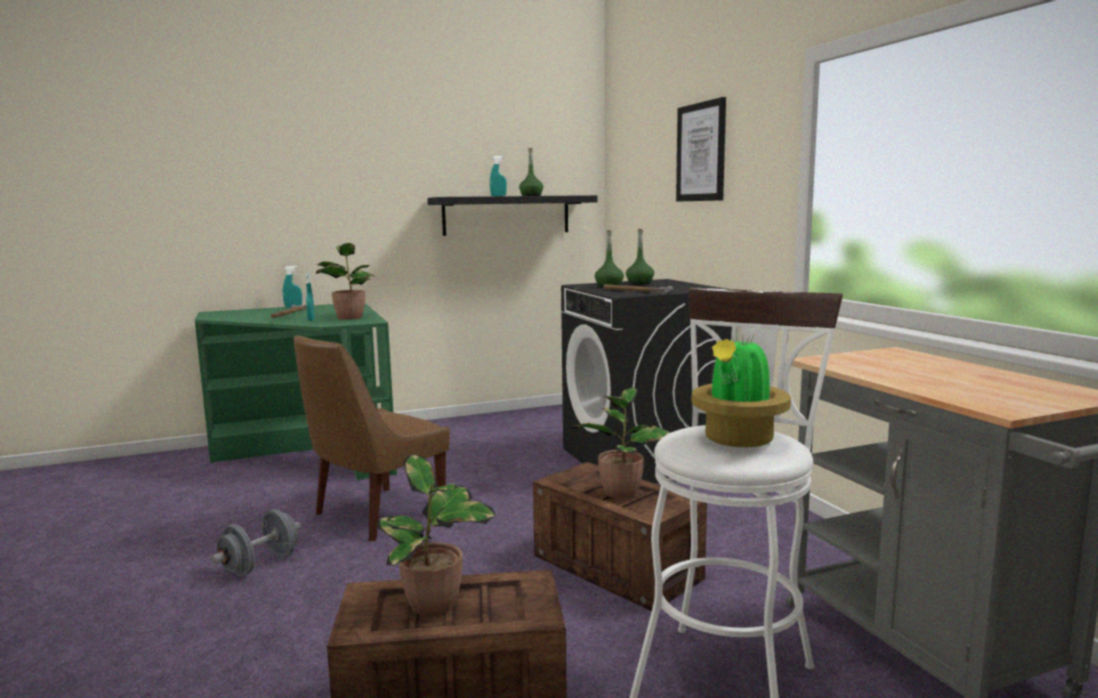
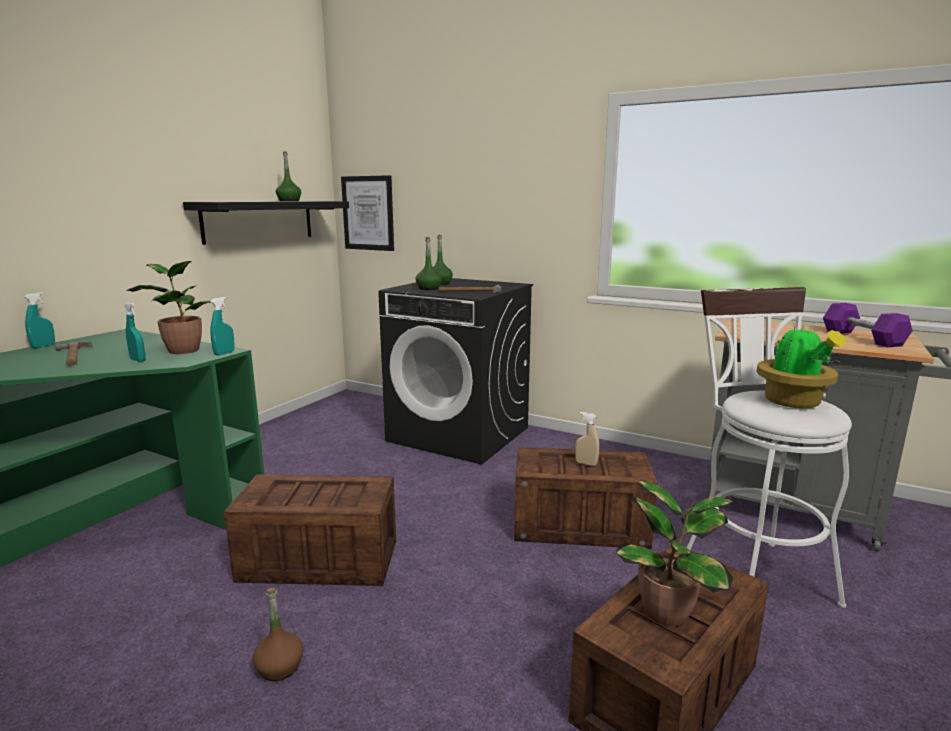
camera: 40 degrees left, 5 degrees up
(260, 565) = (279, 667): grey dumbbell -> brown bottle
(375, 515) = (316, 560): brown chair -> crate
(498, 196) = (266, 201): turquoise spray bottle -> turquoise spray bottle (224, 353)
(621, 491) = (586, 463): potted plant -> beige spray bottle
(701, 152) = (480, 168): picture -> picture (368, 213)
(1003, 388) = (862, 338): none -> purple dumbbell

